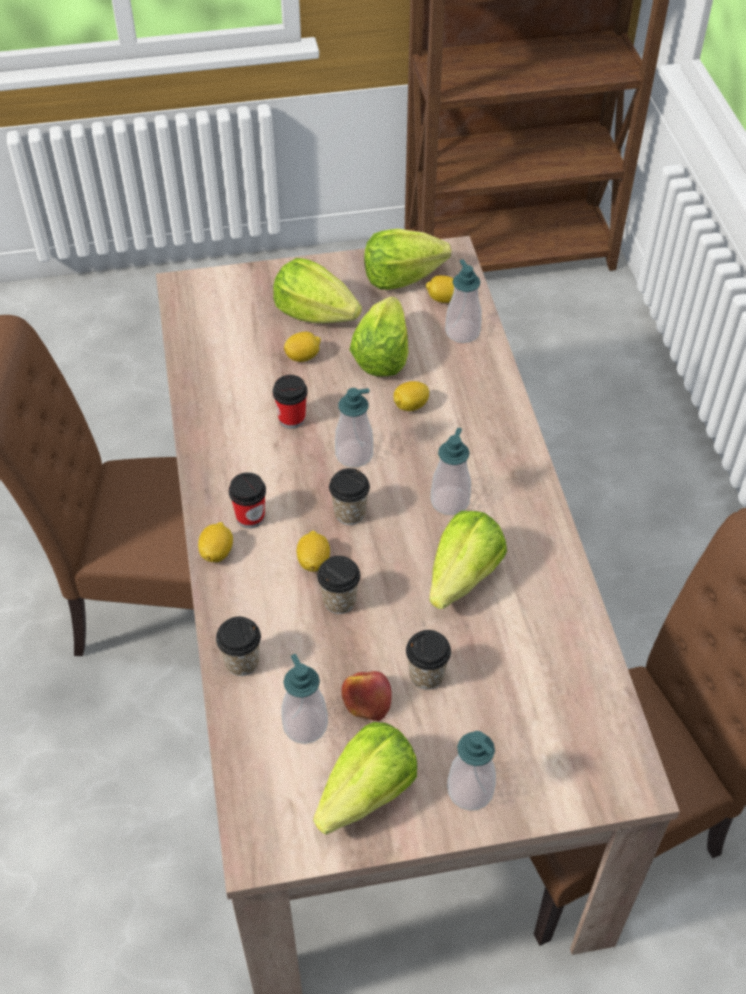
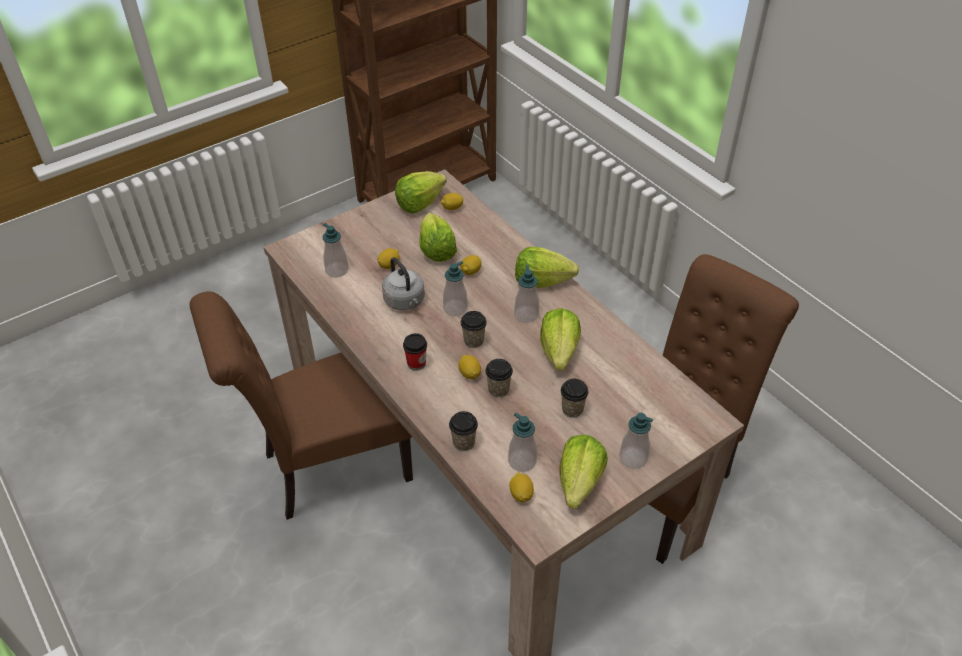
camera: 25 degrees left, 5 degrees down
(217, 552) = (409, 389): lemon -> lemon (521, 494)
(292, 419) = (405, 301): cup -> grey kettle
(315, 314) = (381, 239): lettuce -> lettuce (542, 281)
(366, 700) = (548, 435): apple -> none
(462, 332) = (475, 222): soap dispenser -> soap dispenser (337, 270)

